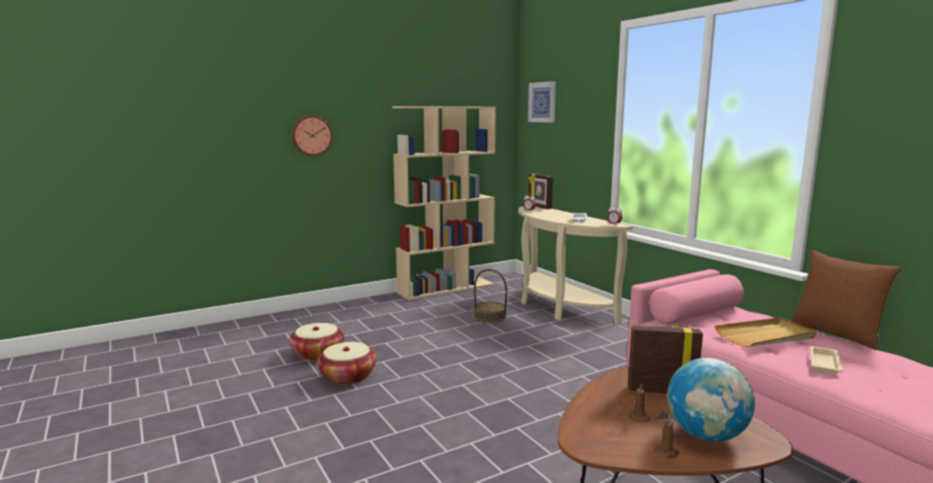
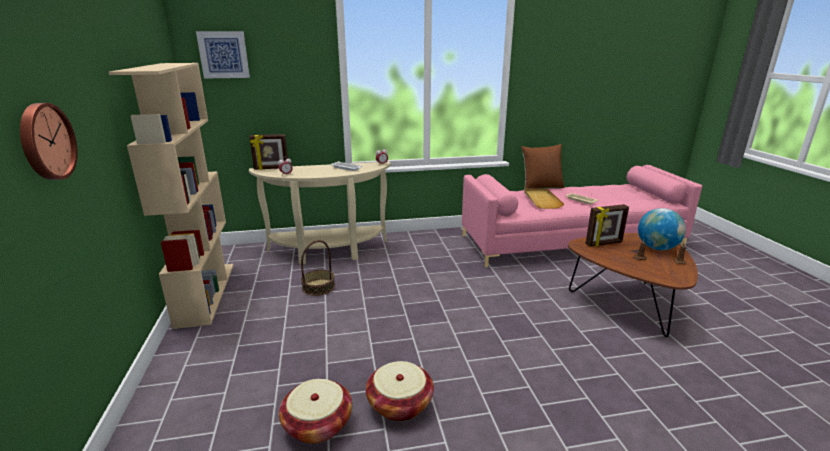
camera: 70 degrees left, 10 degrees up
(661, 390) = (604, 244): picture frame -> picture frame turned 135 degrees counterclockwise

